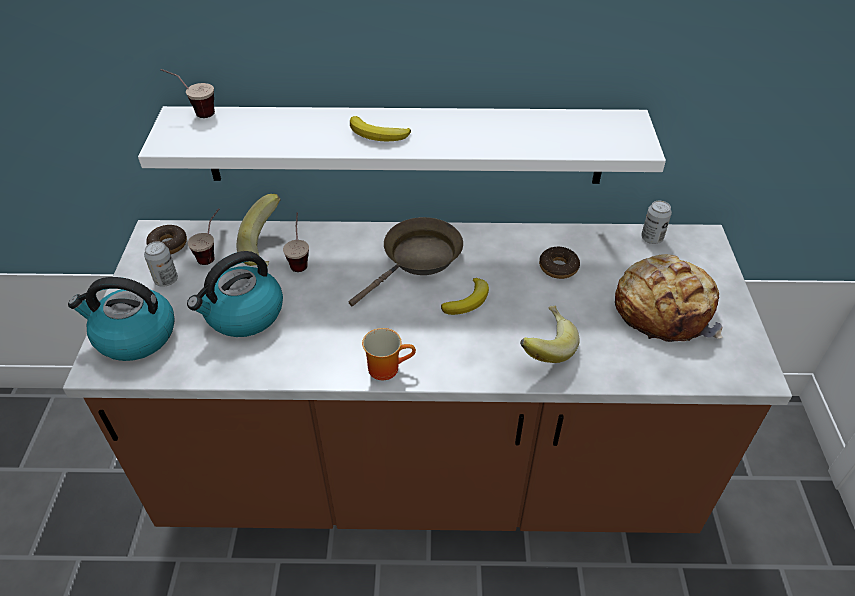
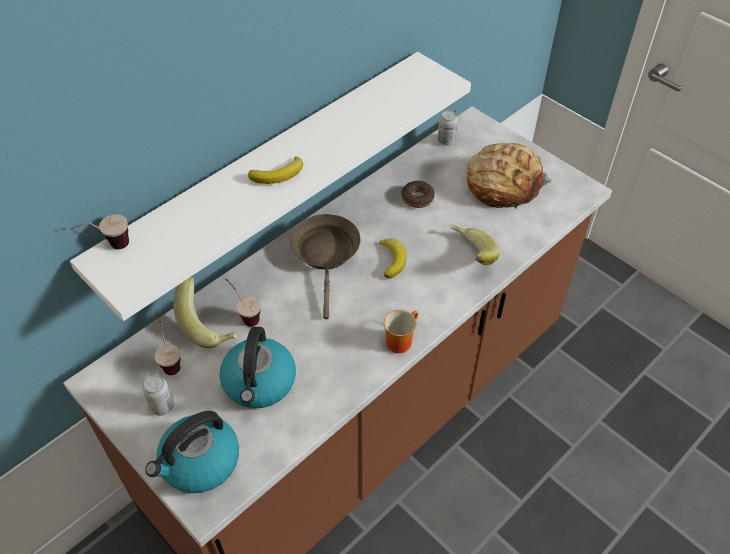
camera: 45 degrees left, 5 degrees up
(168, 245) = (123, 381): donut -> none

